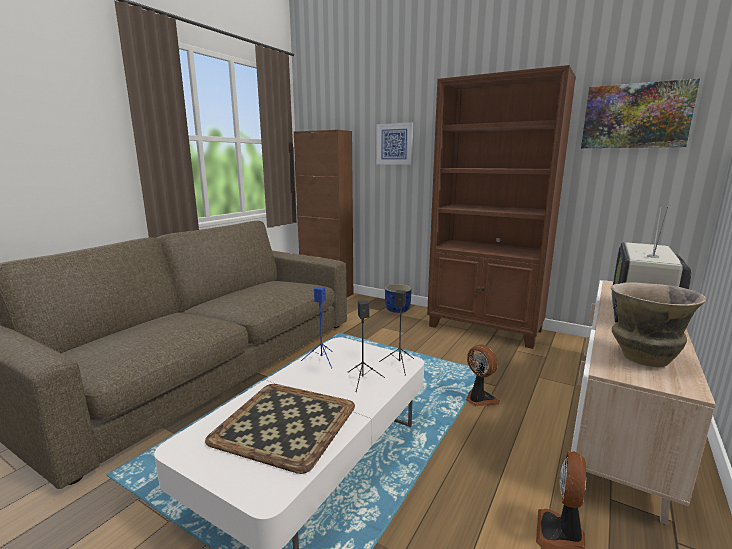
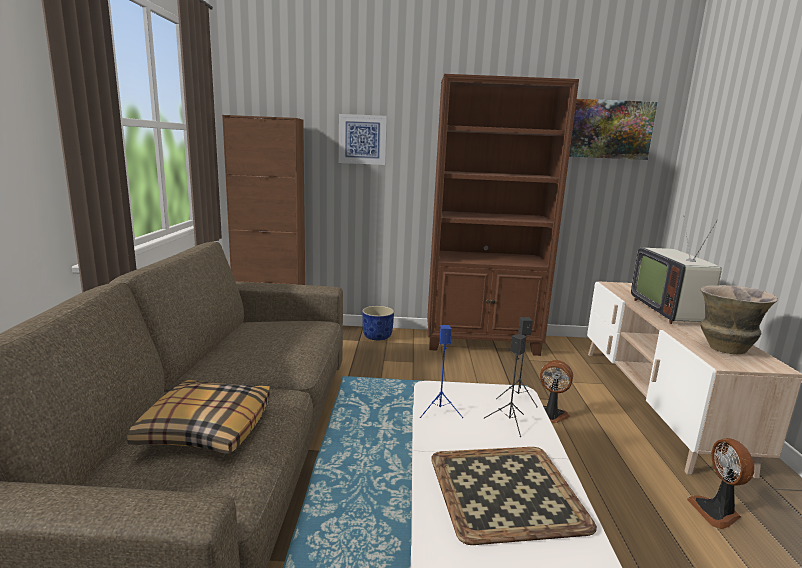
camera: 30 degrees left, 0 degrees up
(152, 332) = (205, 428): none -> pillow

